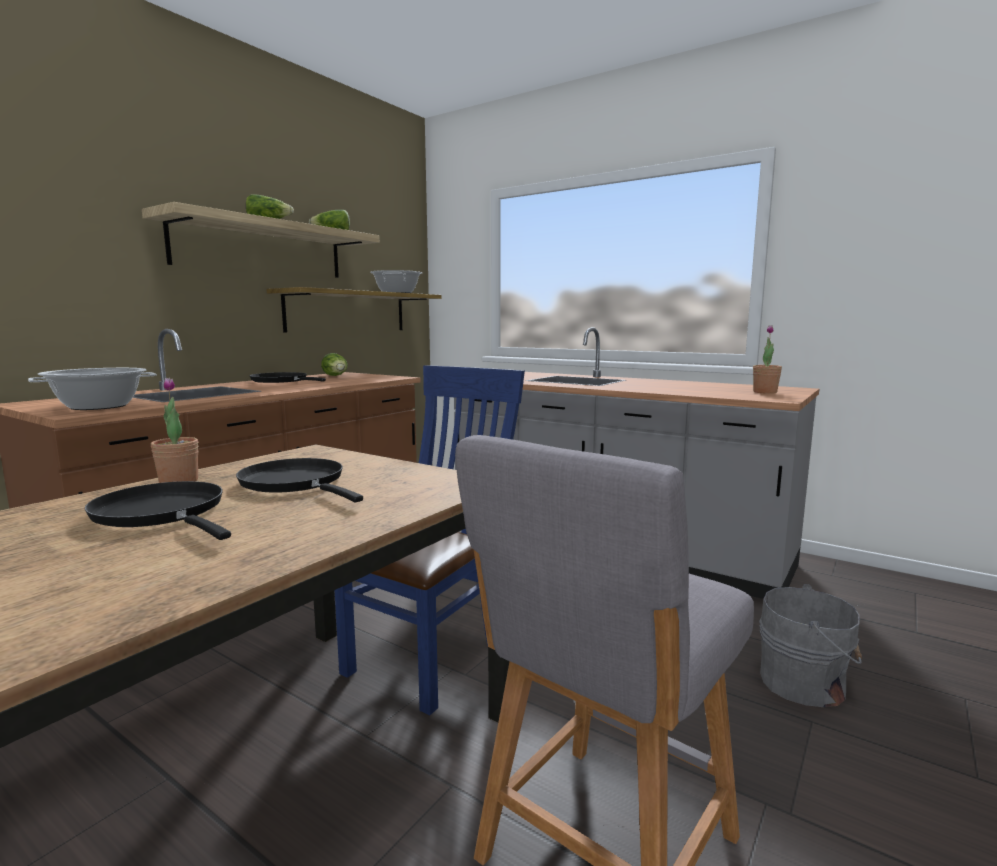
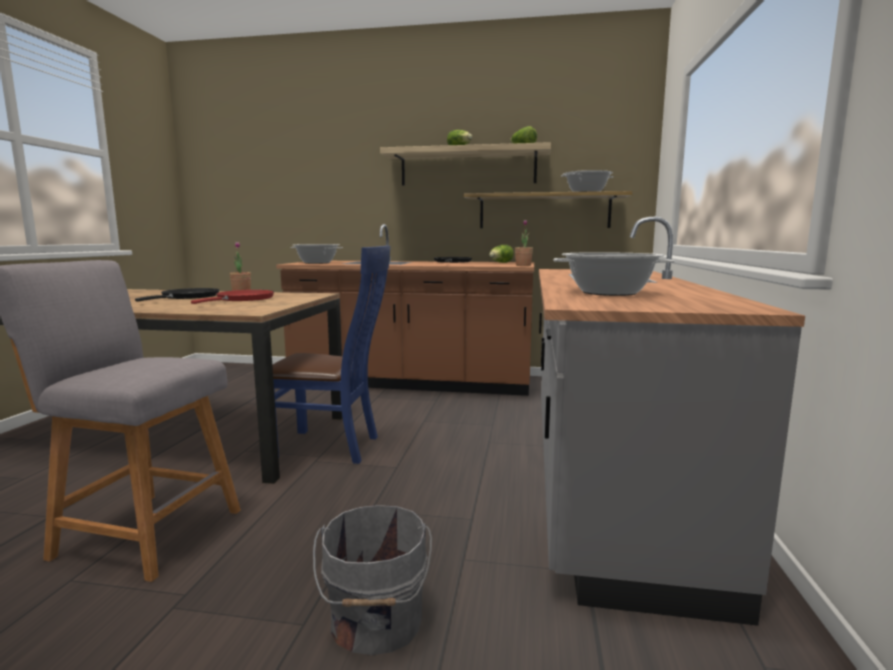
camera: 65 degrees right, 0 degrees up
(296, 483) = (242, 299): black frying pan -> red frying pan
(701, 390) = (609, 293): none -> cooking pot
(765, 392) = (650, 302): potted plant -> potted plant (523, 265)

